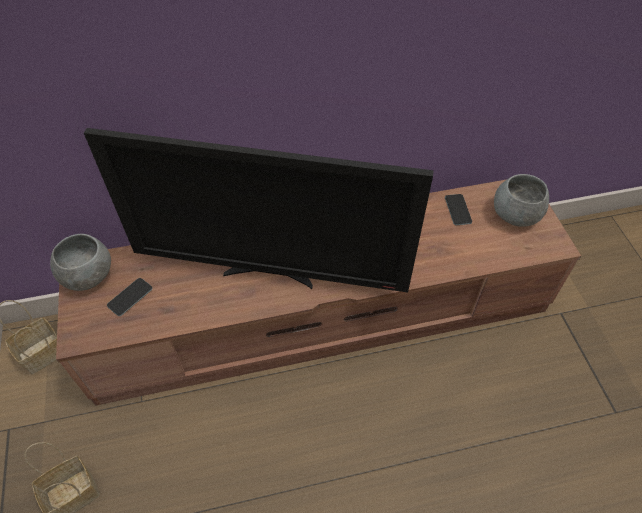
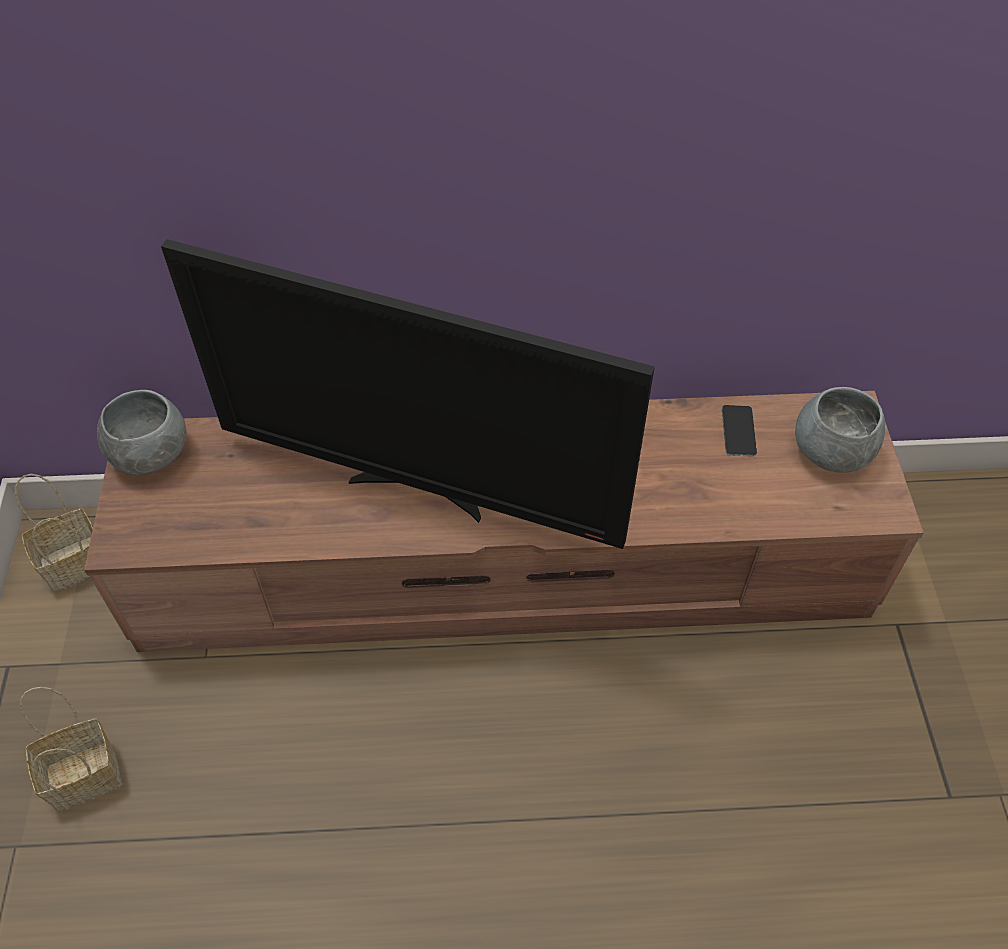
camera: 10 degrees right, 0 degrees up
(130, 297) = (205, 495): phone -> none

